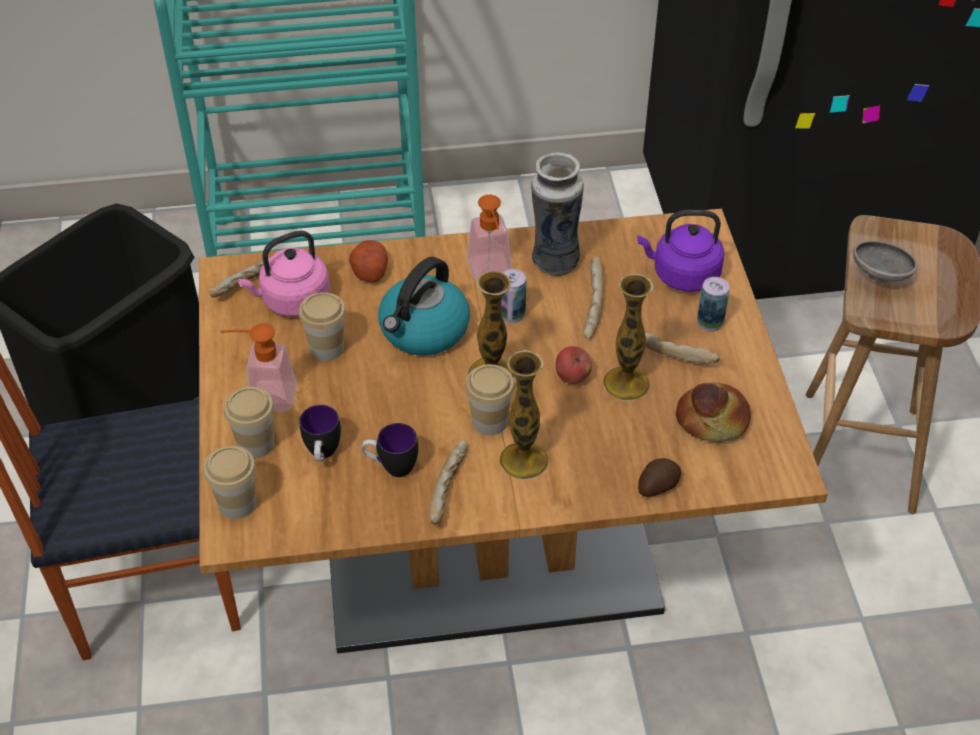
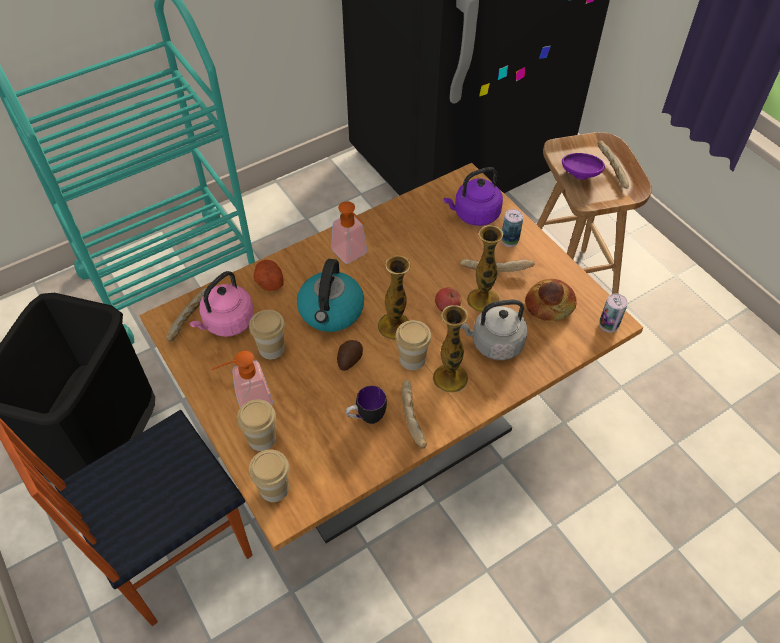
camera: 25 degrees left, 5 degrees up
(322, 455) = (314, 428): mug -> none
(512, 314) = (383, 279): can -> can (608, 325)
(554, 261) = (389, 232): vase -> none
(590, 305) = (429, 254): bread -> bread (611, 169)
(607, 441) = (494, 344): none -> grey kettle
(657, 485) = (542, 362): potato -> potato (349, 359)
(881, 275) = (580, 174): grey bowl -> purple bowl

